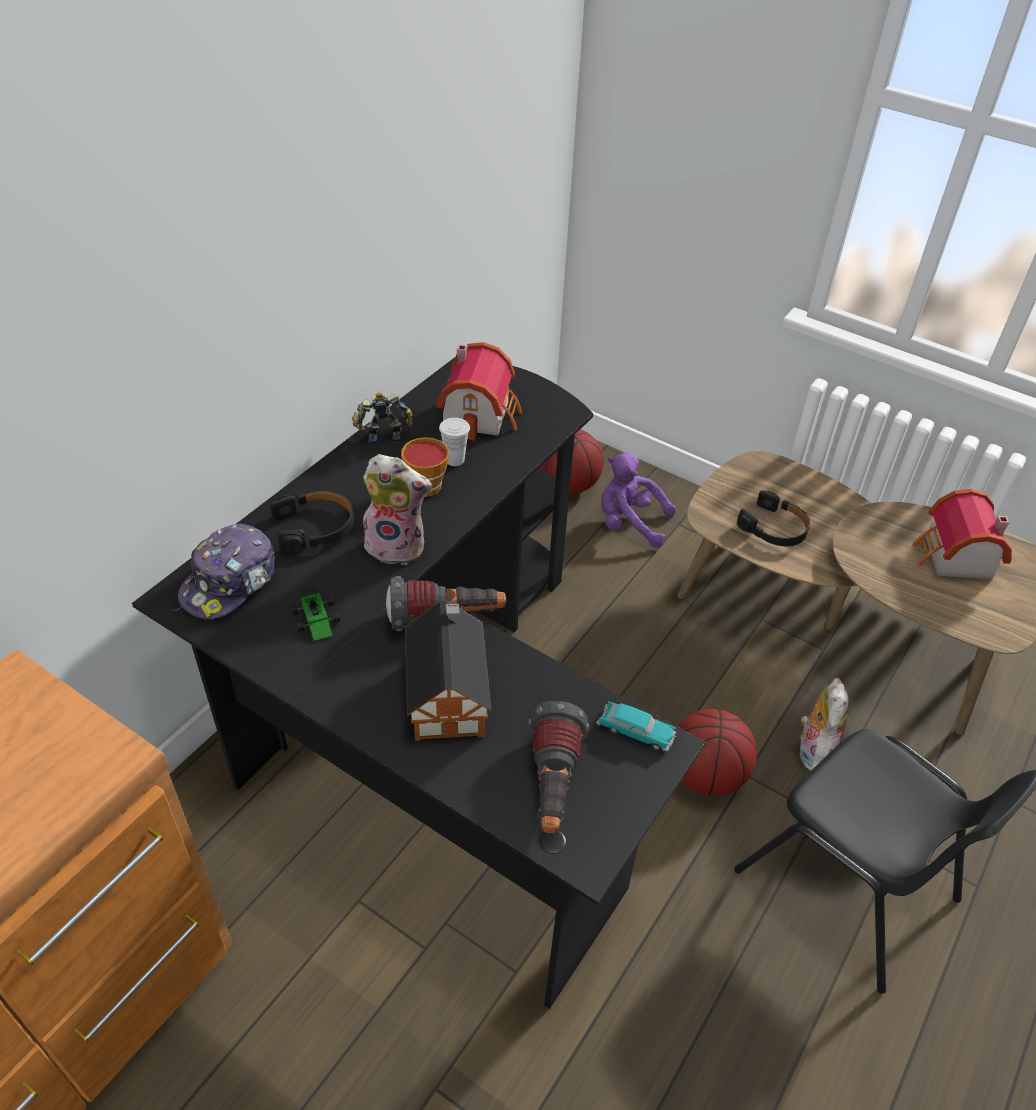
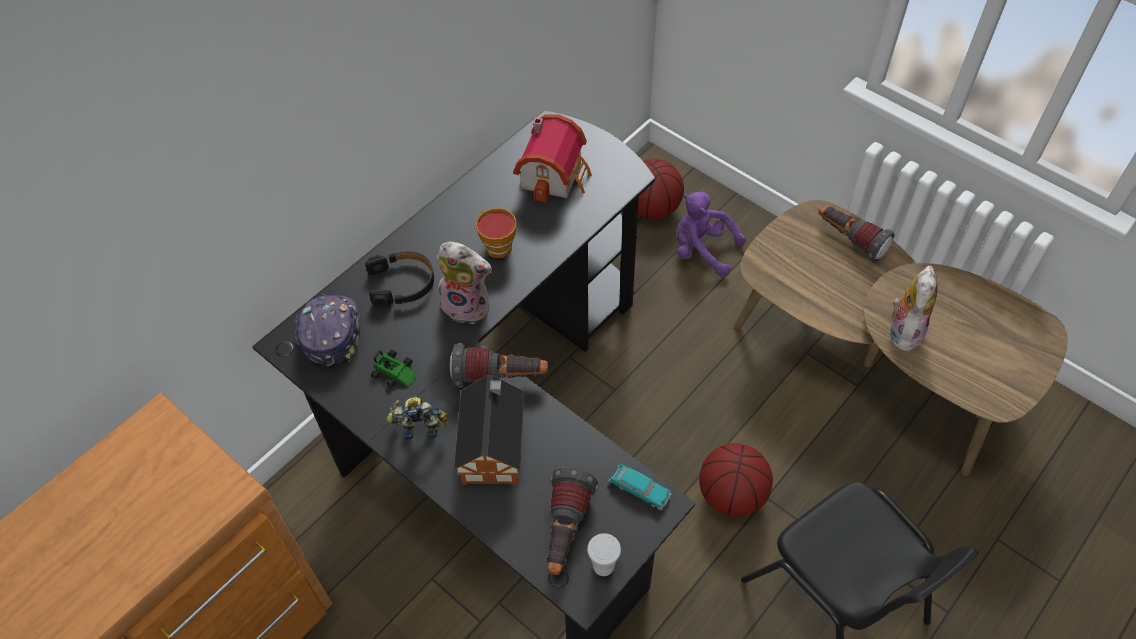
camera: 10 degrees right, 10 degrees up
(230, 582) = (330, 332): cap -> cap turned 135 degrees clockwise
(317, 621) = (396, 372): toy car -> toy car turned 45 degrees counterclockwise
(383, 434) = (468, 193): toy robot -> toy robot (420, 426)
(454, 460) = (526, 222): white cup -> white cup (603, 566)
(774, 528) = (817, 282): black headphones -> none
(799, 487) = (849, 240): none -> flashlight
(813, 750) = (829, 479): plush toy -> plush toy (903, 330)
(953, 559) = (973, 325): toy house -> none

